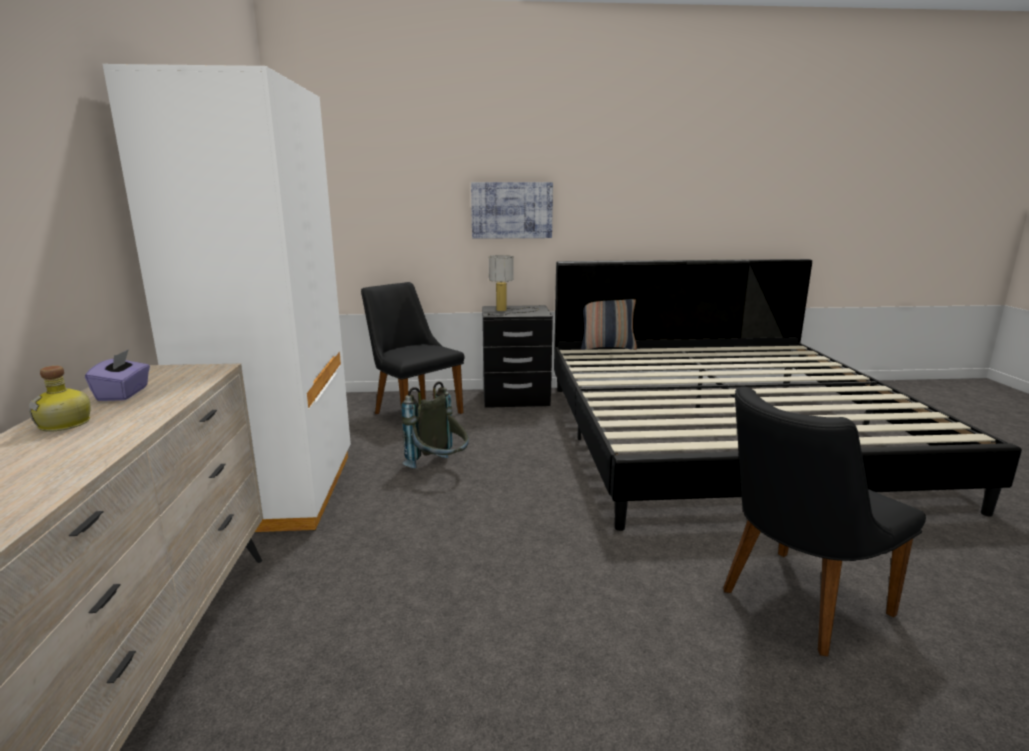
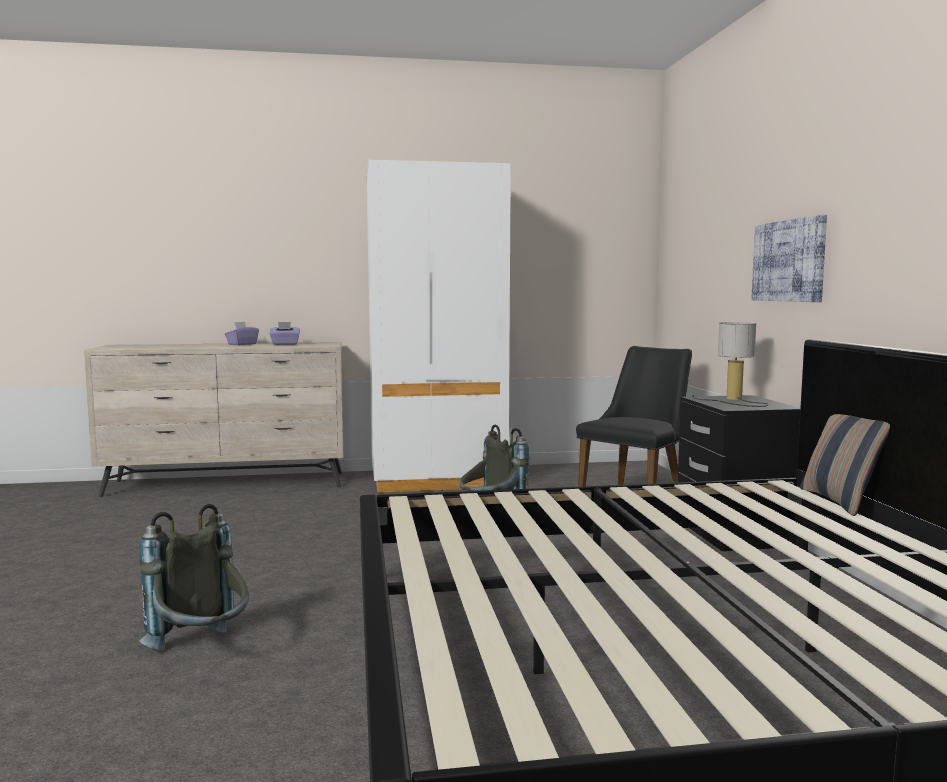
camera: 85 degrees right, 10 degrees down
(66, 424) = (242, 344): bottle -> purple tissue box
(794, 605) = (202, 650): black chair -> grey backpack

